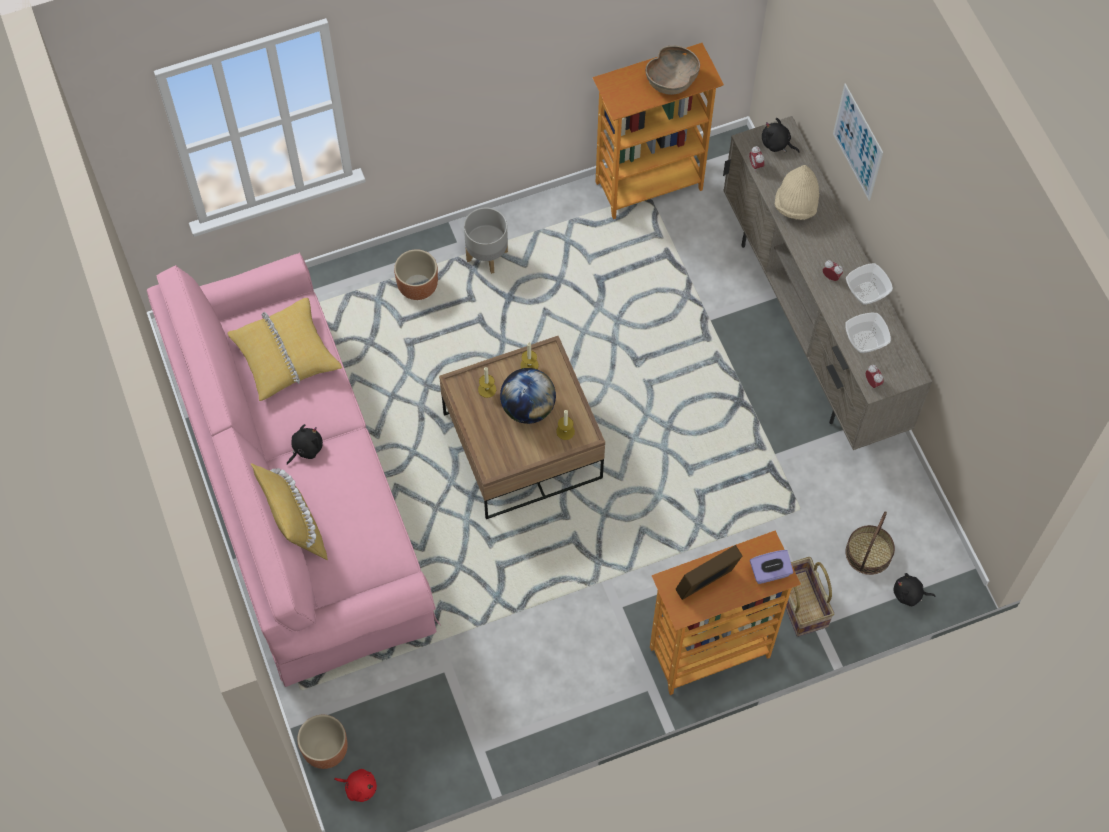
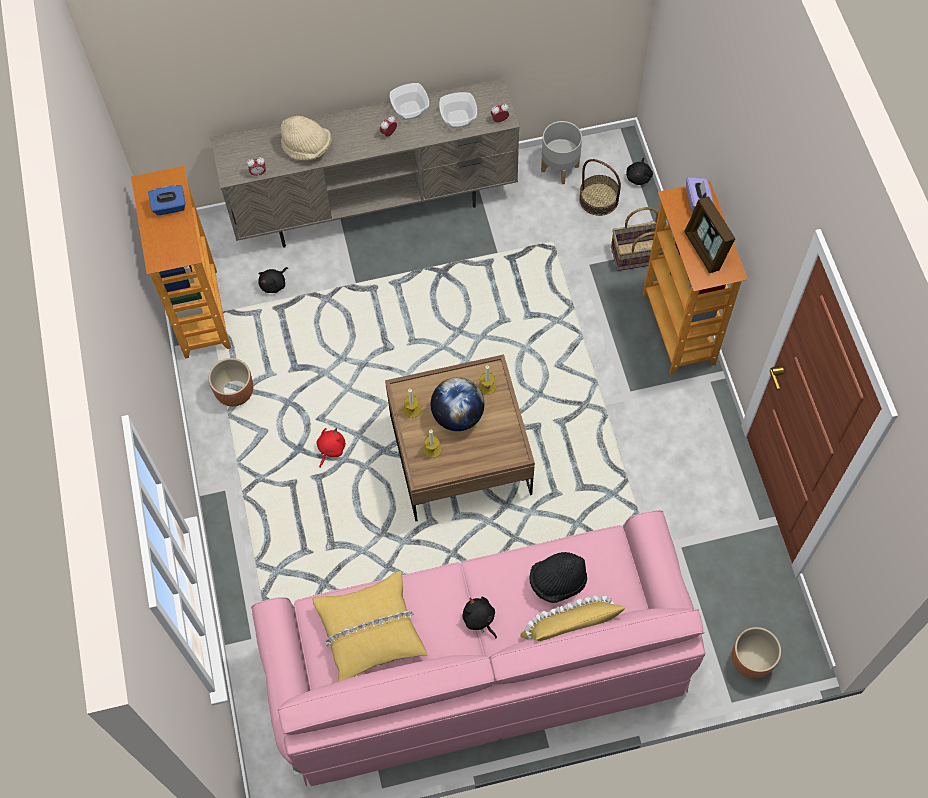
camera: 80 degrees left, 0 degrees up
(348, 512) = (557, 581): none -> black hat
(359, 787) = (789, 632): red plush toy -> red plush toy (330, 449)
(418, 286) = (268, 532): brown planter -> brown planter (234, 392)
(487, 255) = (247, 464): grey planter -> grey planter (559, 168)
(672, 81) = (169, 207): brown bowl -> blue tissue box
(777, 144) = (239, 153): black plush toy -> black plush toy (274, 284)
(857, 142) = (303, 47): picture -> none

